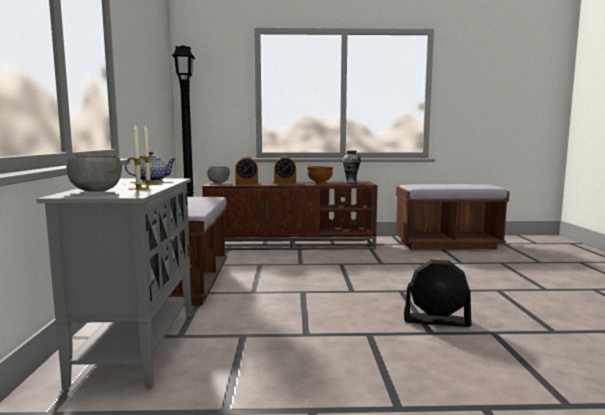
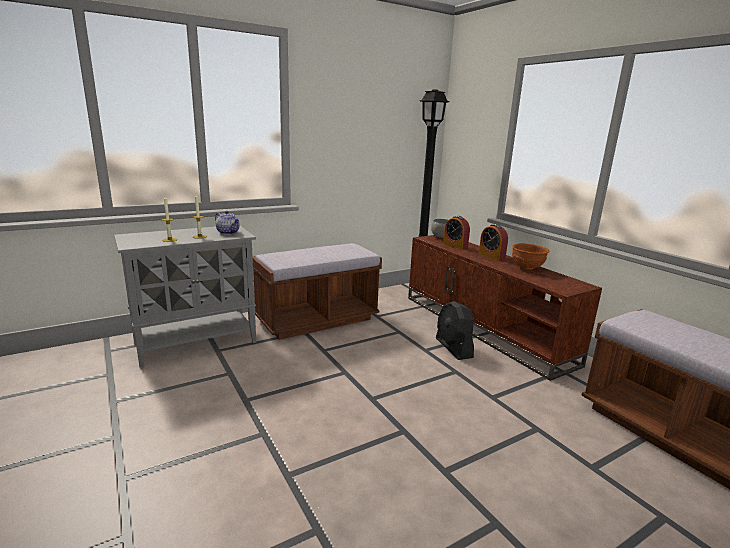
camera: 60 degrees right, 10 degrees up
(97, 191) = (149, 236): grey bowl -> none
(351, 183) = (556, 281): vase -> none
(436, 320) = (326, 474): black fan -> black fan (453, 348)

